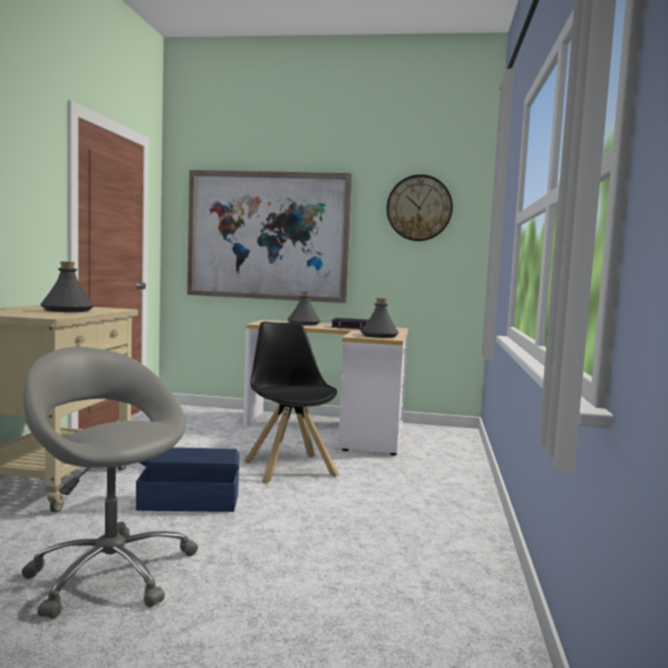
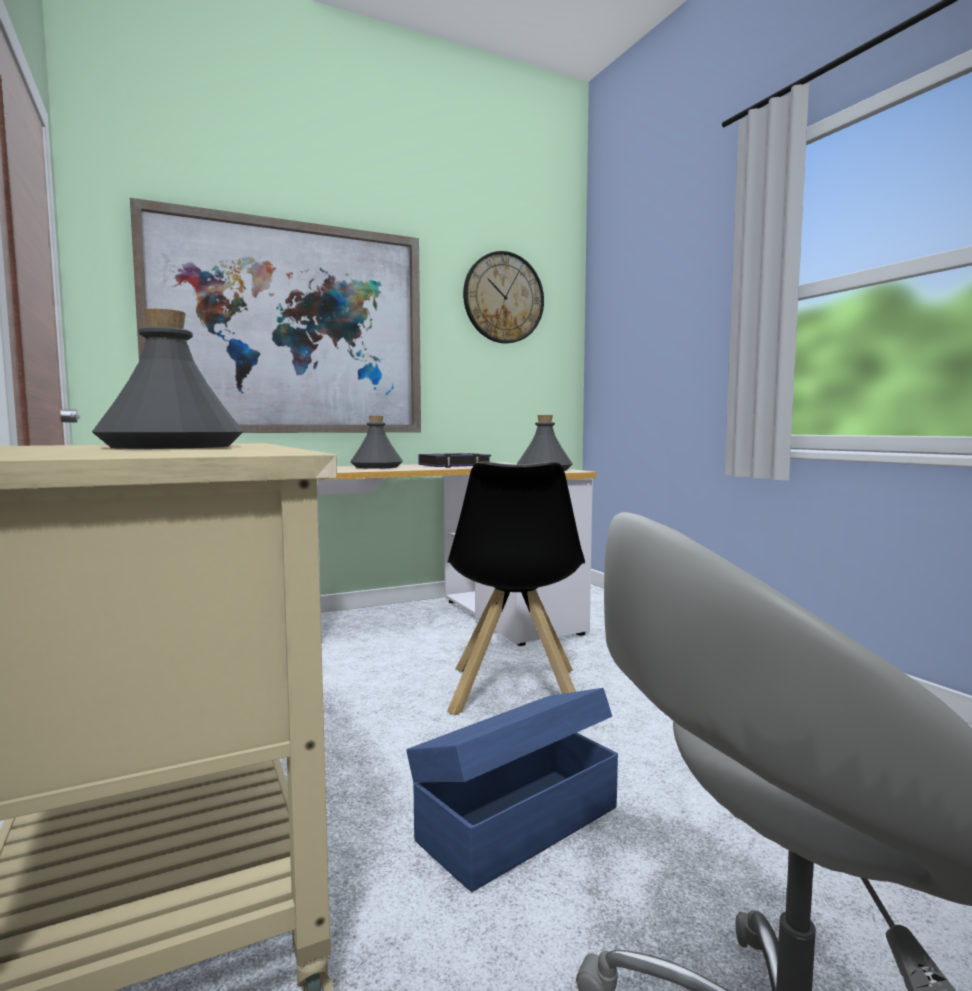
camera: 35 degrees left, 0 degrees up
(289, 467) = (514, 692): black chair -> black chair turned 120 degrees counterclockwise

